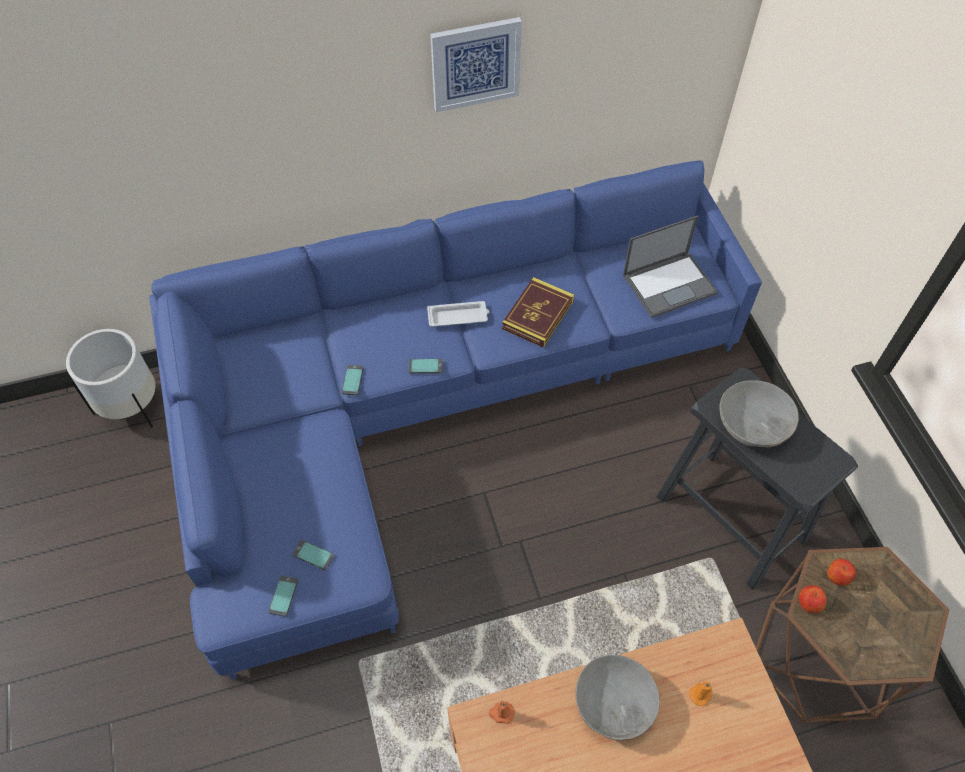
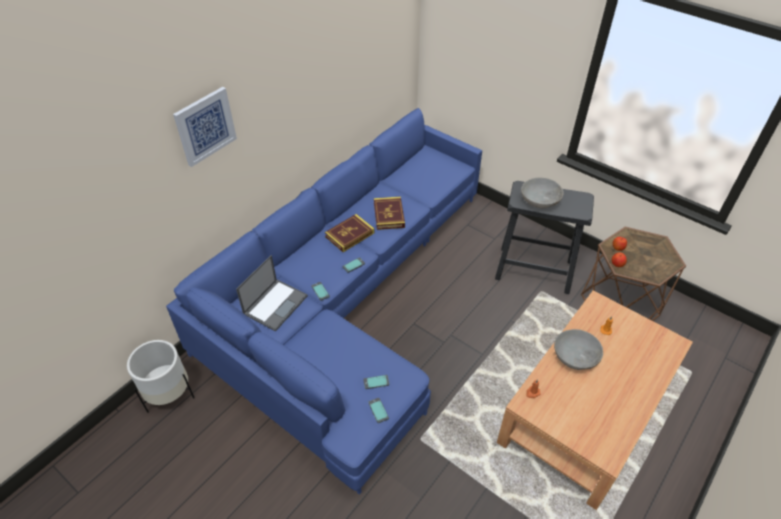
camera: 35 degrees left, 10 degrees down
(458, 316) = (349, 235): white tray -> book
(475, 64) = (313, 83): picture -> picture (205, 126)
(670, 284) = (438, 173): laptop -> laptop (275, 304)

